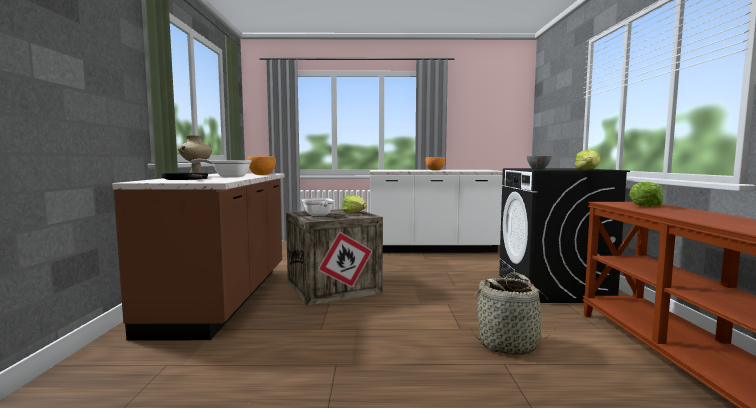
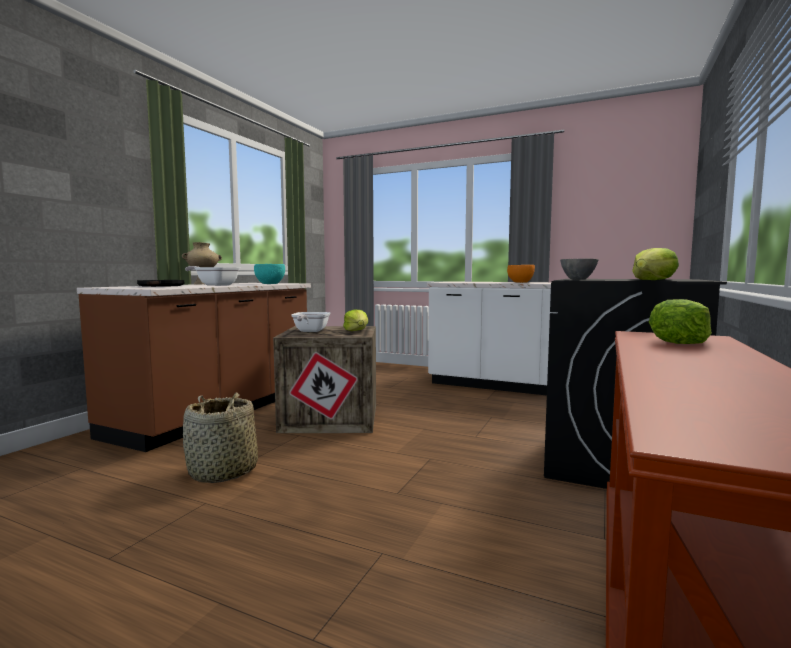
camera: 25 degrees right, 0 degrees up
(261, 174) = (270, 284): orange bowl -> turquoise bowl
(509, 344) = (428, 528): basket -> basket (223, 472)

